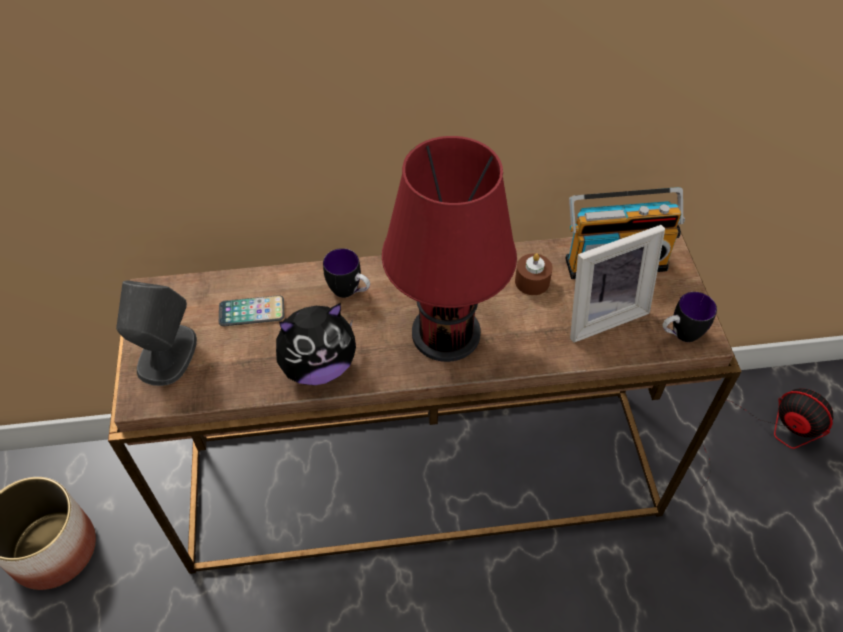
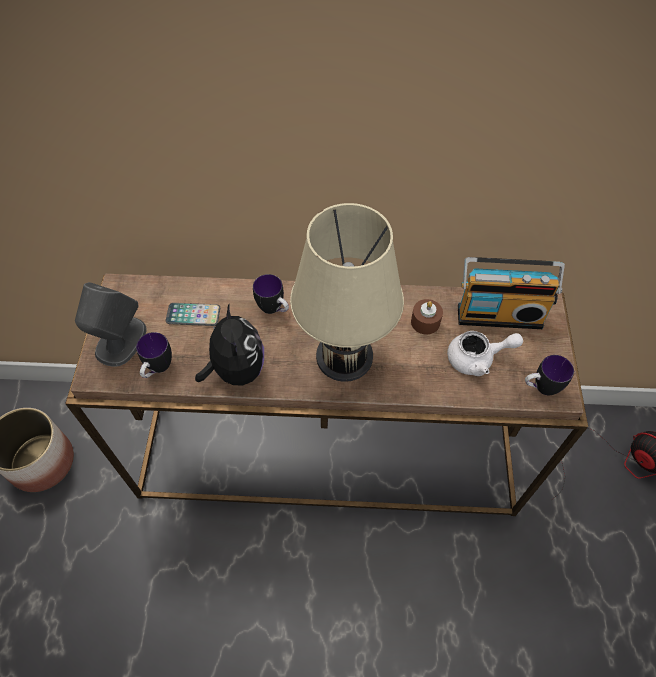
camera: 10 degrees right, 5 degrees up
(220, 381) = (157, 369): none -> mug
(318, 367) = (236, 369): plush toy -> plush toy turned 90 degrees counterclockwise
(446, 326) = (346, 350): red table lamp -> beige table lamp
(601, 313) = (477, 359): picture frame -> white teapot

